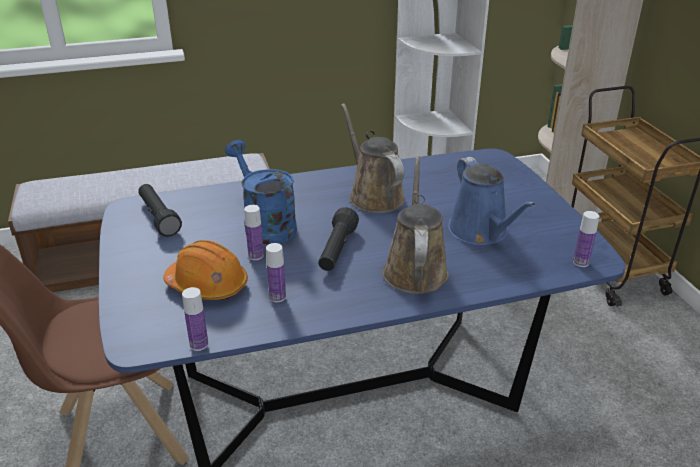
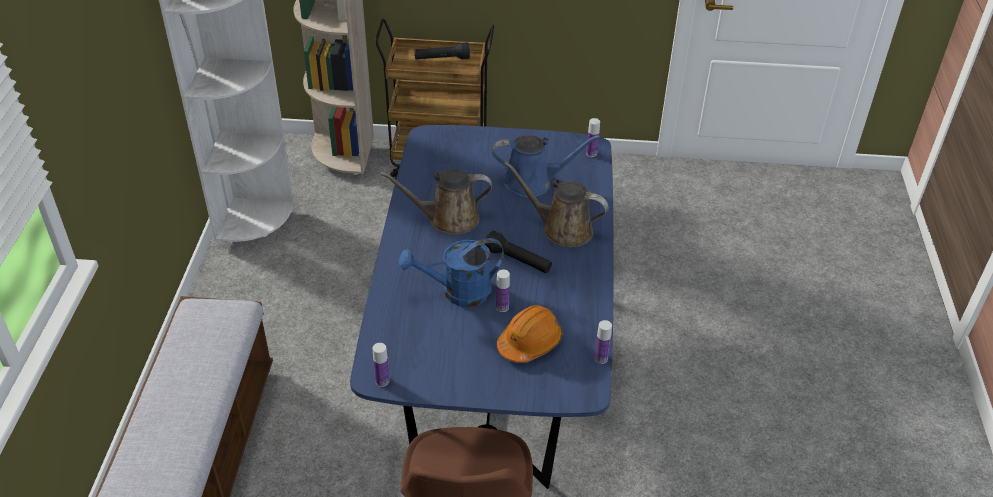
camera: 70 degrees left, 10 degrees up
(158, 217) = (405, 358): black flashlight -> black flashlight (442, 59)
(277, 297) = (563, 306): bottle -> bottle (382, 381)

